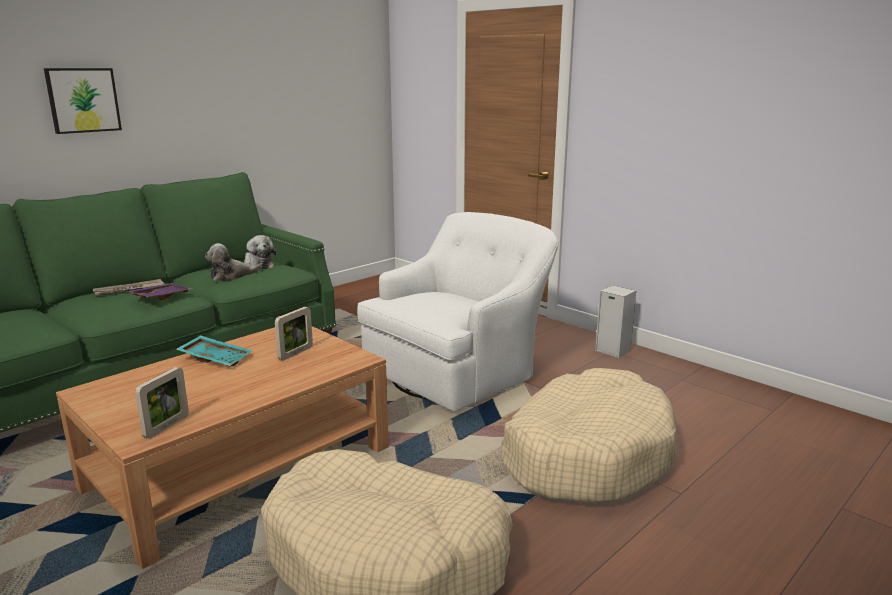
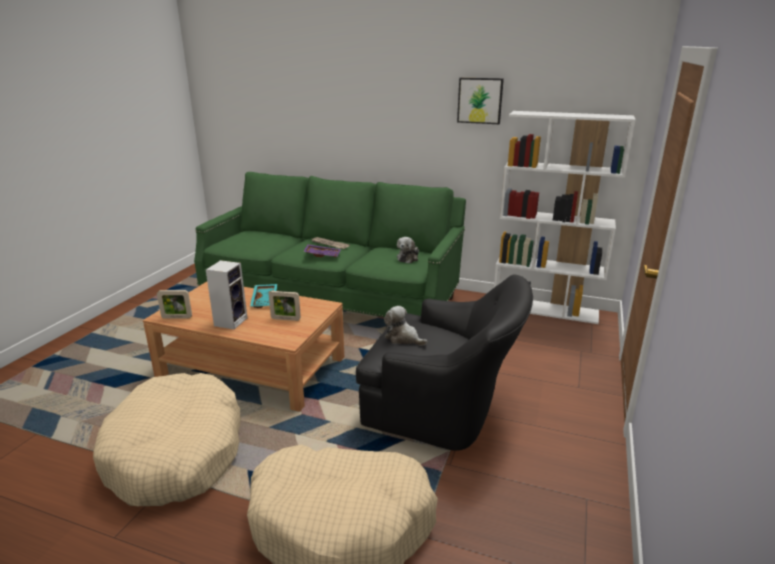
camera: 65 degrees right, 5 degrees up
(83, 100) = (367, 121): picture -> picture (480, 100)
(231, 276) = (377, 258): plush toy -> plush toy (403, 338)
(351, 289) = (545, 309): none -> white bookcase
(459, 370) = (443, 408): white armchair -> black armchair
(611, 350) = (587, 498): speaker -> speaker (231, 321)

